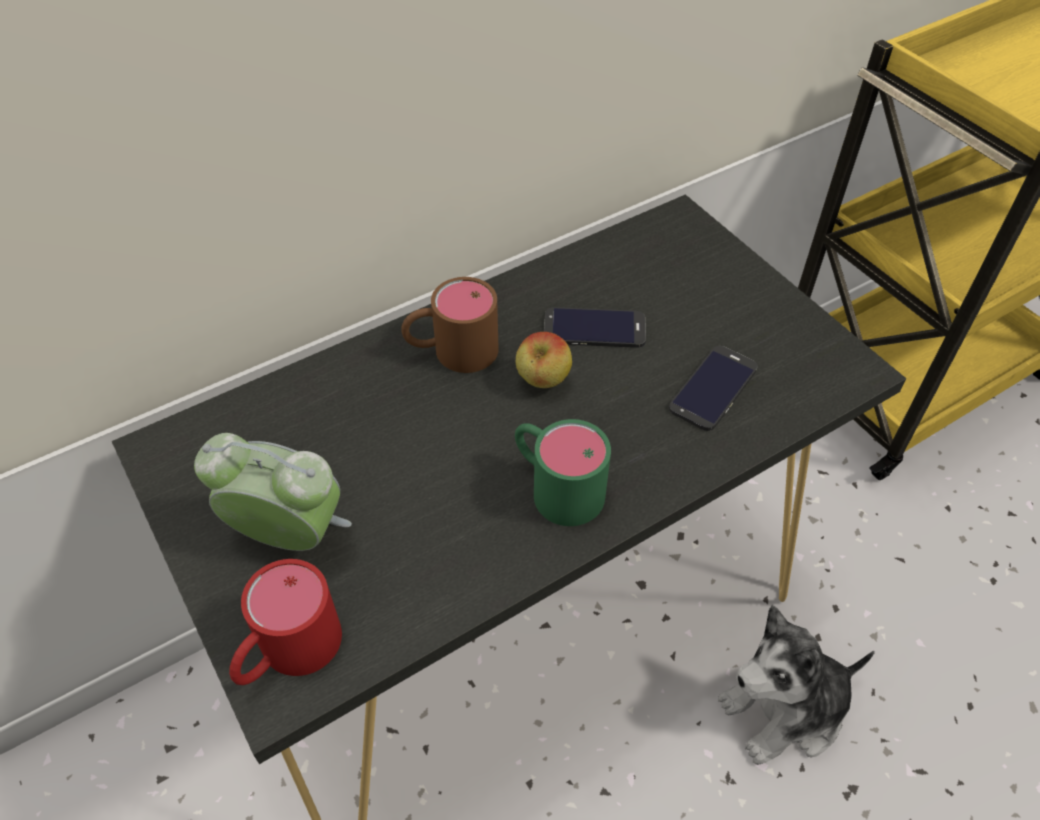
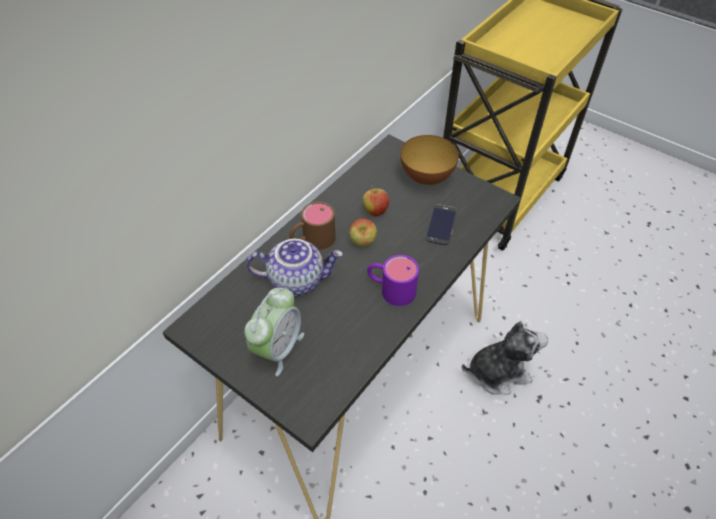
camera: 20 degrees left, 0 degrees up
(287, 653) = (304, 400): red mug -> none
(289, 535) = (278, 348): alarm clock -> alarm clock turned 120 degrees clockwise
(389, 416) = (297, 279): none -> teapot
(555, 486) = (390, 289): green mug -> purple mug
(594, 329) = (375, 211): phone -> apple
(723, 291) = (426, 178): none -> bowl
(785, 710) = (498, 372): plush toy -> plush toy turned 150 degrees counterclockwise

